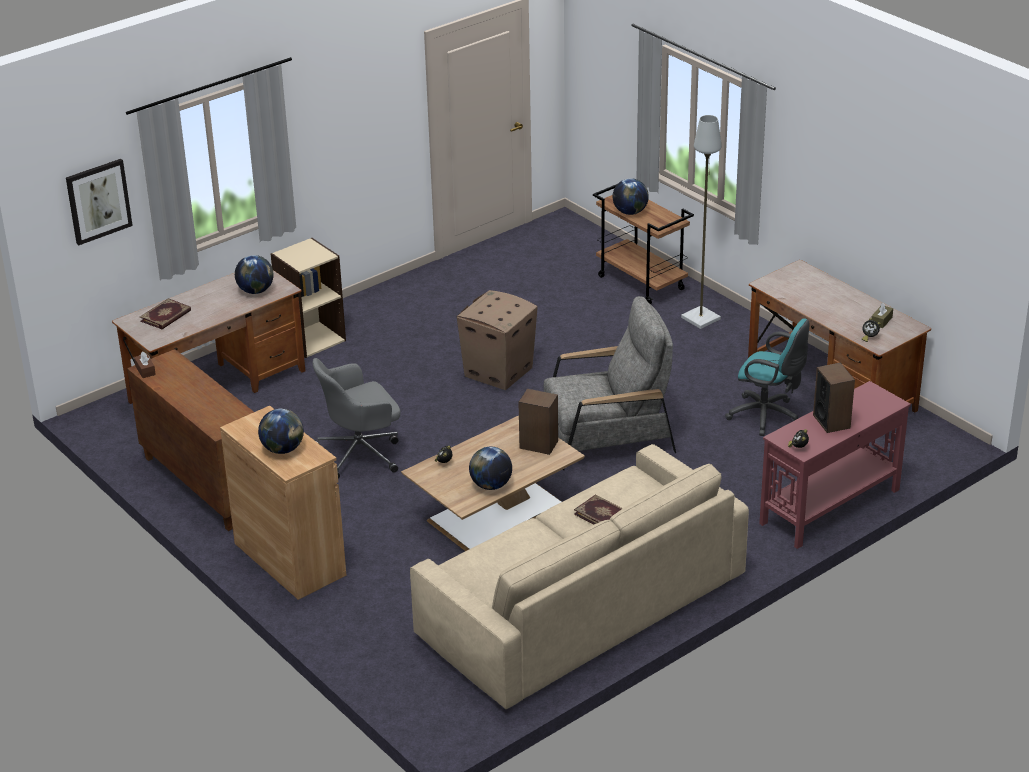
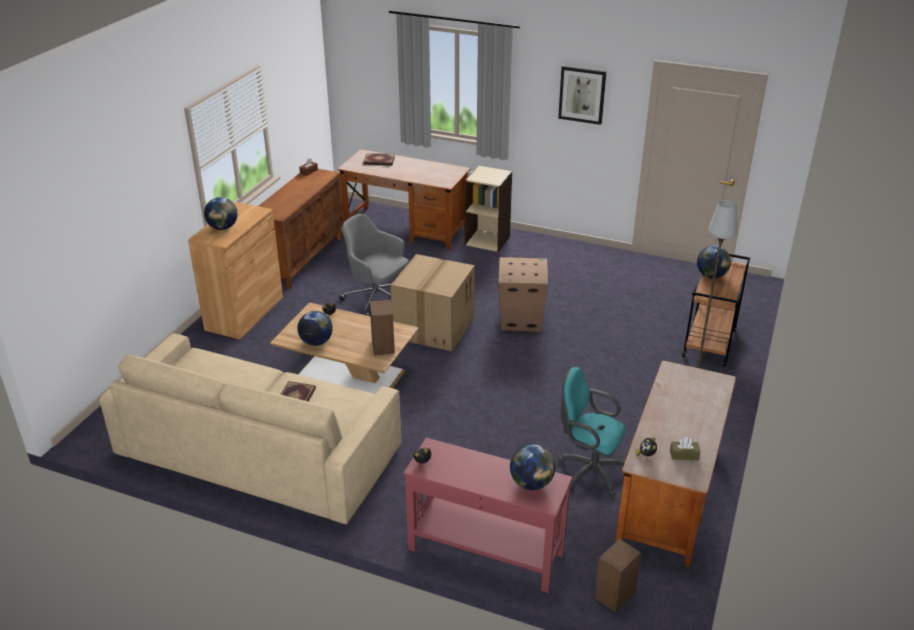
camera: 60 degrees right, 0 degrees up
(98, 201) = (373, 68): picture -> picture (582, 94)
(255, 291) = (434, 176): globe -> globe (531, 483)
(457, 431) = (433, 327): none -> cardboard box
(607, 436) = (484, 394): grey armchair -> none
(768, 416) = (588, 471): turquoise office chair -> turquoise office chair turned 120 degrees clockwise
(831, 421) = (482, 471): speaker -> speaker (614, 595)

